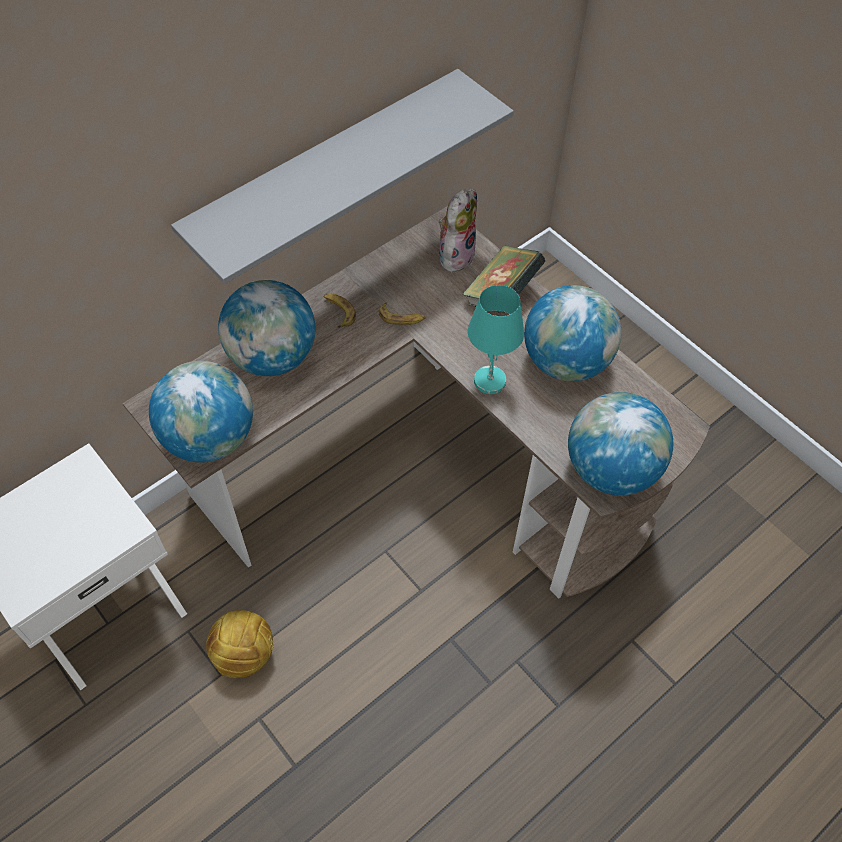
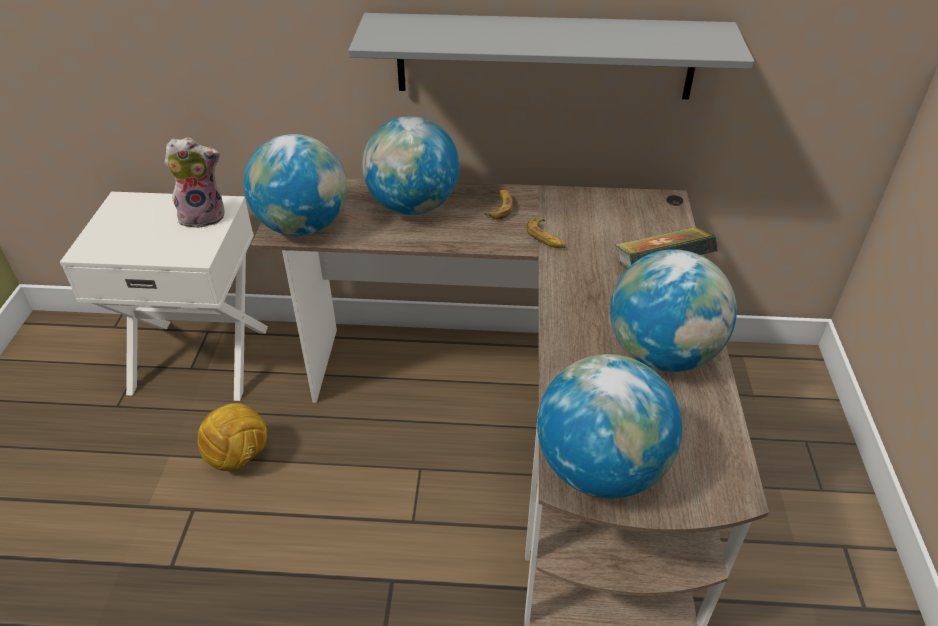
camera: 45 degrees right, 15 degrees down
(455, 255) = (650, 223): plush toy -> plush toy (204, 216)
(489, 380) = (566, 321): turquoise table lamp -> none

